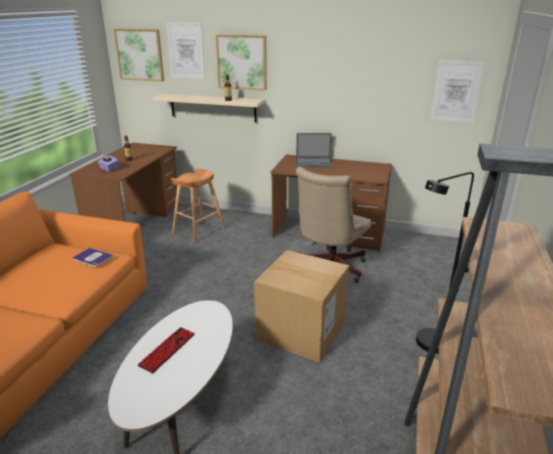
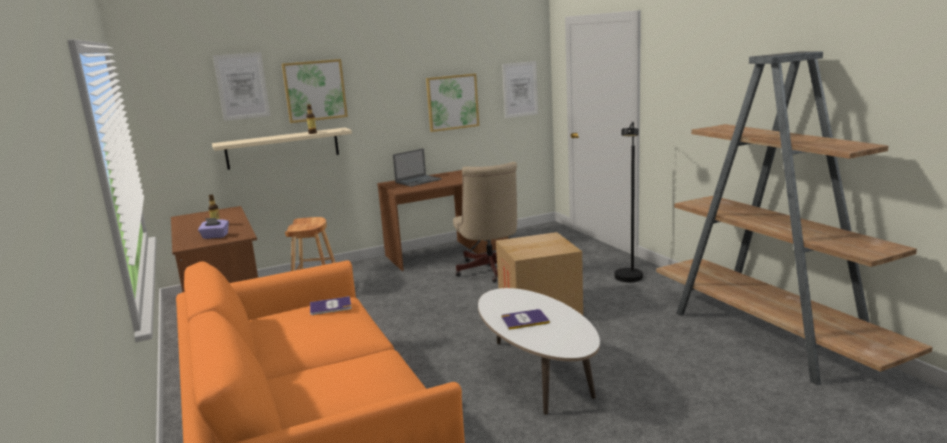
camera: 40 degrees left, 10 degrees down
(140, 55) = (173, 99): picture -> picture (452, 102)
(167, 350) = (524, 320): keyboard -> book

